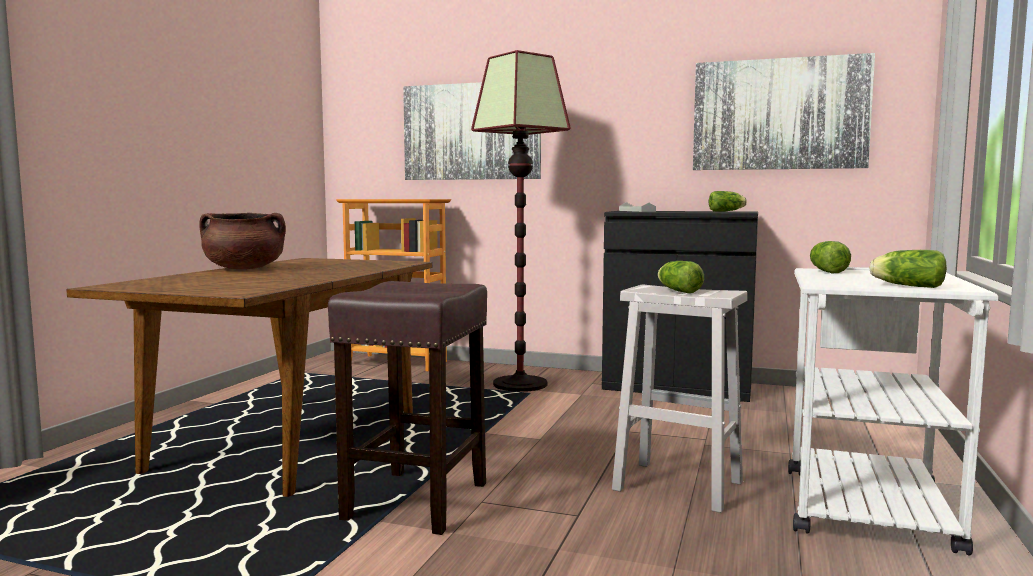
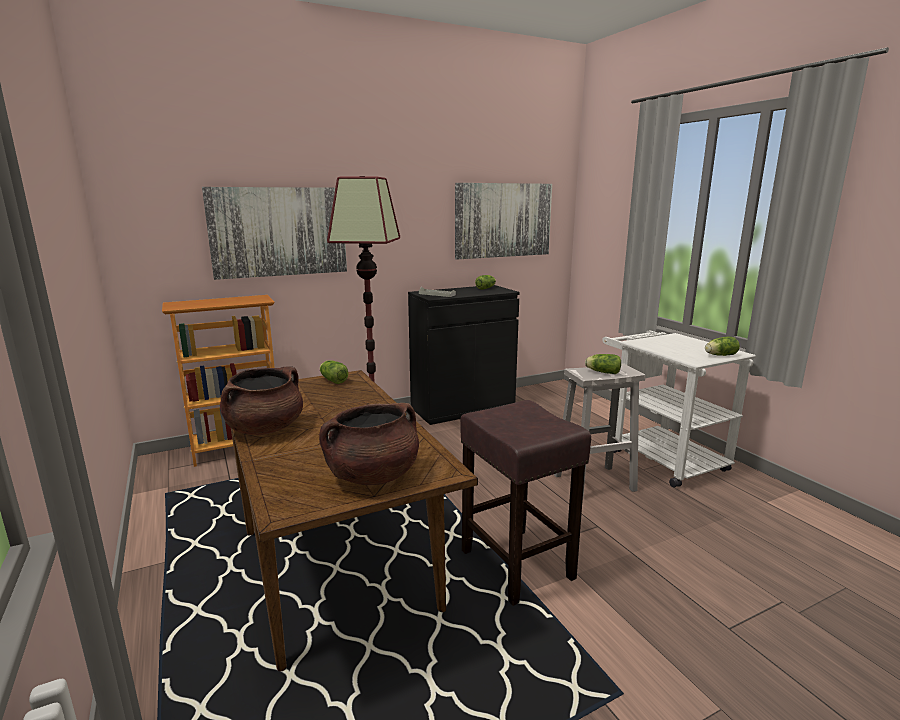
camera: 45 degrees left, 10 degrees up
(198, 287) = (373, 476): none -> brown cooking pot
(826, 271) = (645, 343): lettuce -> lettuce (332, 380)

